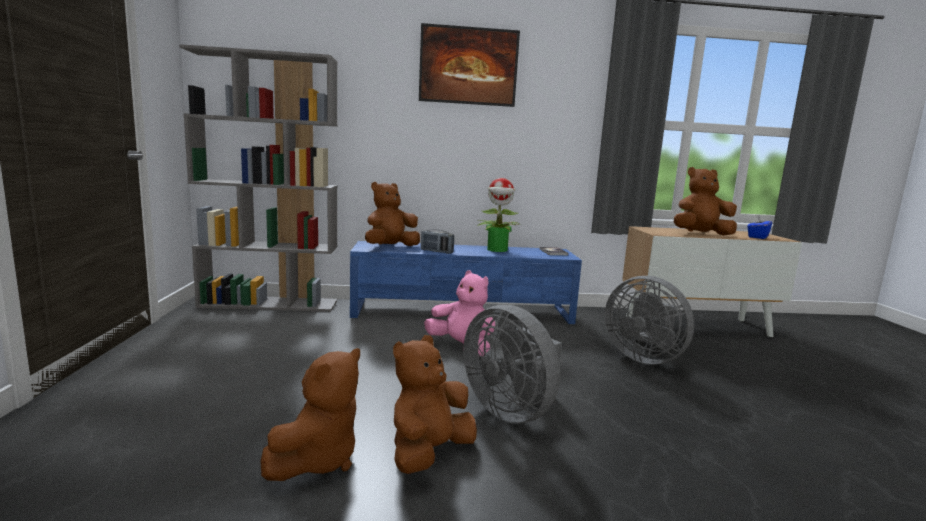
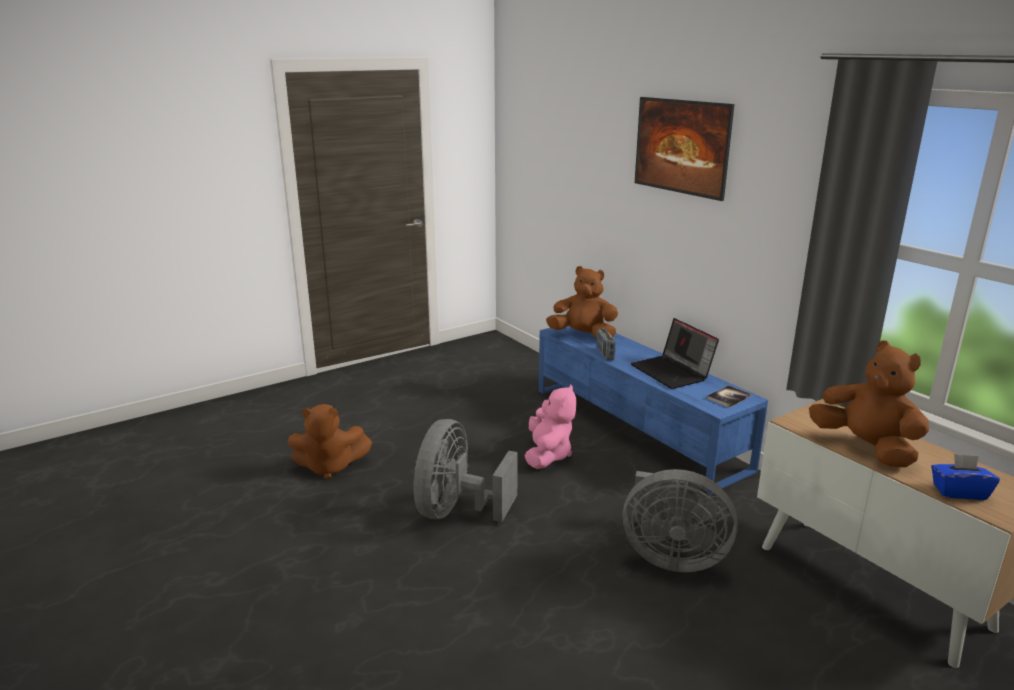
camera: 60 degrees right, 10 degrees up
(270, 304) = (518, 356): grey bookcase -> none
(429, 453) = (367, 498): brown plush toy -> none
(497, 250) = (672, 372): potted plant -> laptop
(643, 357) = (671, 557): grey fan -> grey fan turned 90 degrees counterclockwise

